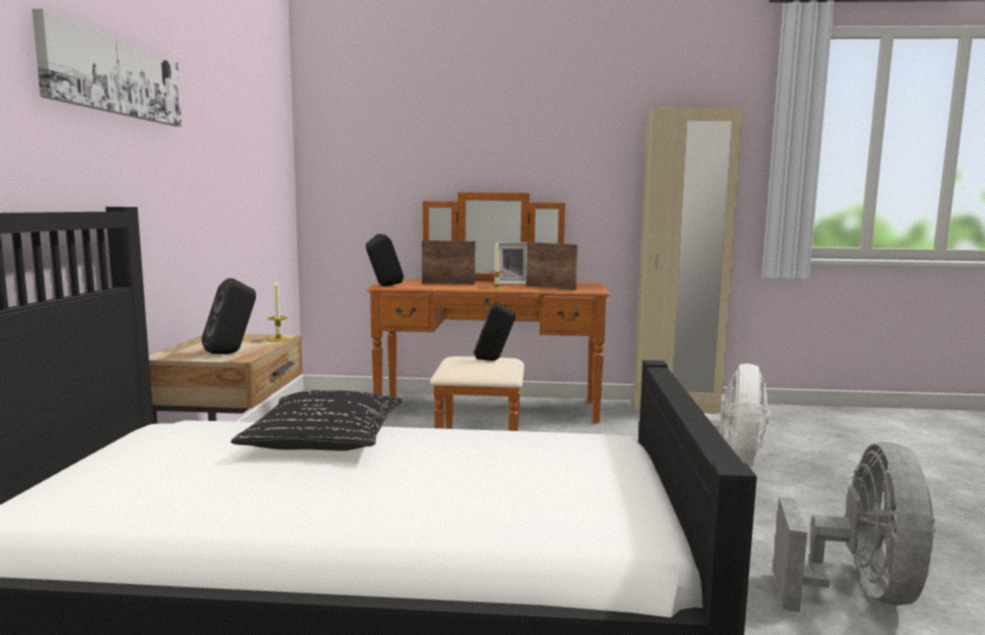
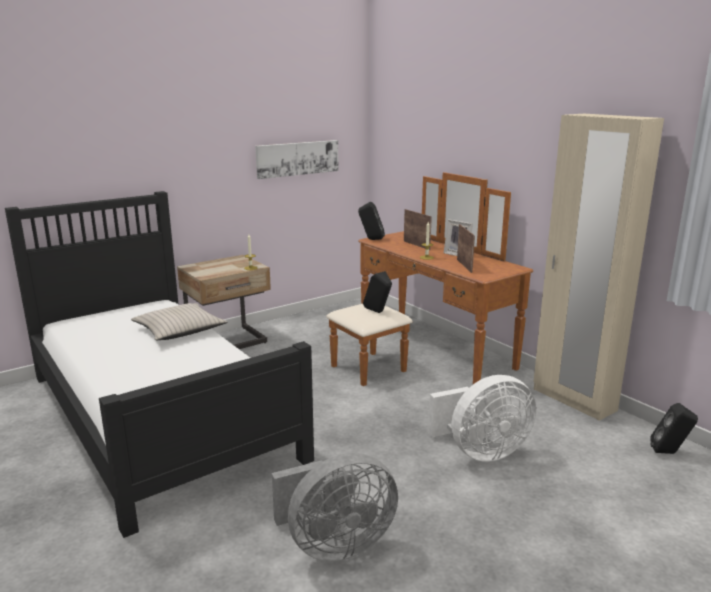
camera: 50 degrees right, 10 degrees up
(114, 77) = (165, 125): picture -> picture (297, 158)
(231, 353) = (211, 272): black speaker -> black speaker (669, 453)
(324, 438) = (179, 330): black pillow -> beige pillow

